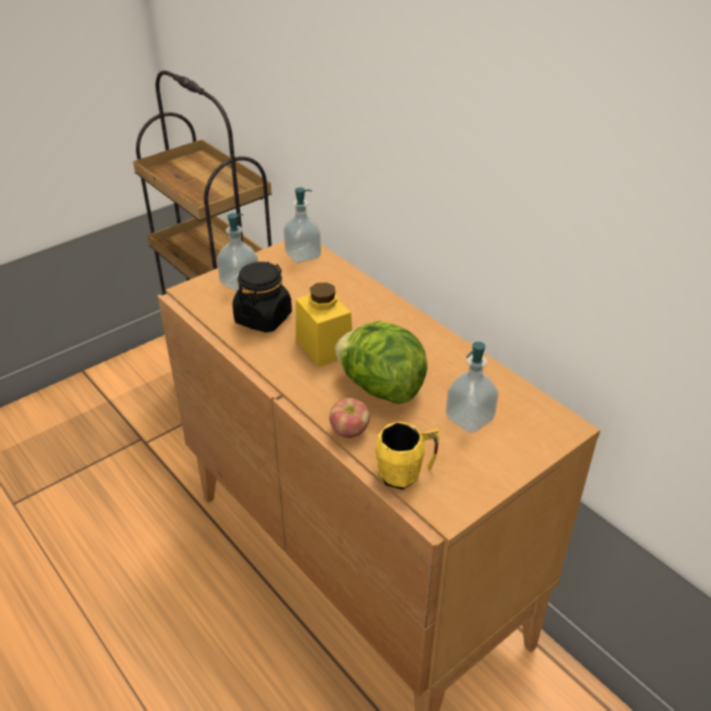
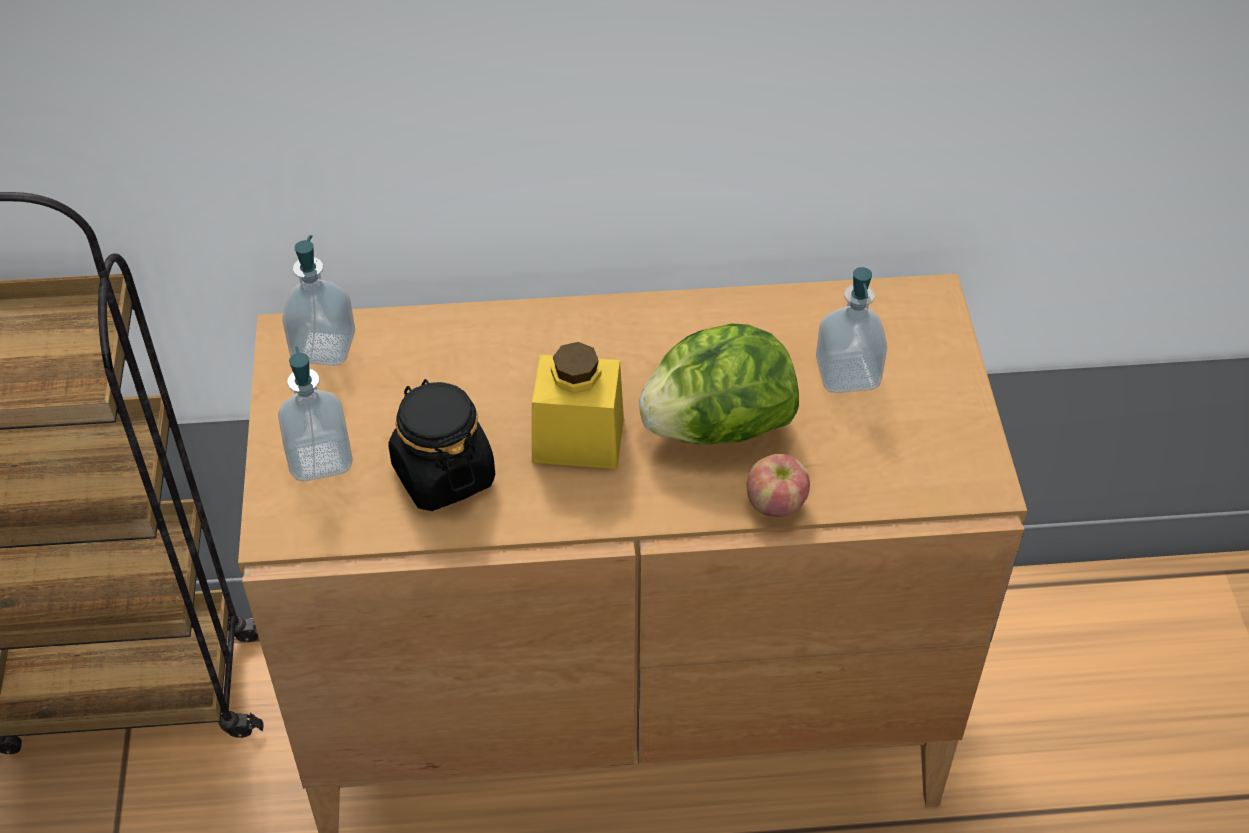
camera: 55 degrees left, 10 degrees up
(406, 473) = (894, 488): yellow mug -> none

